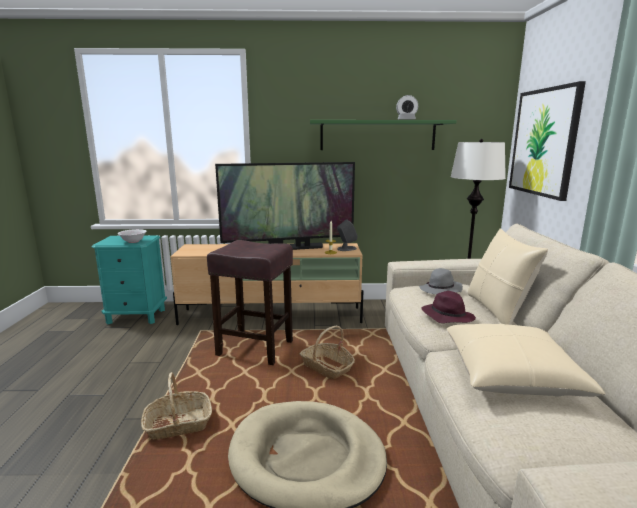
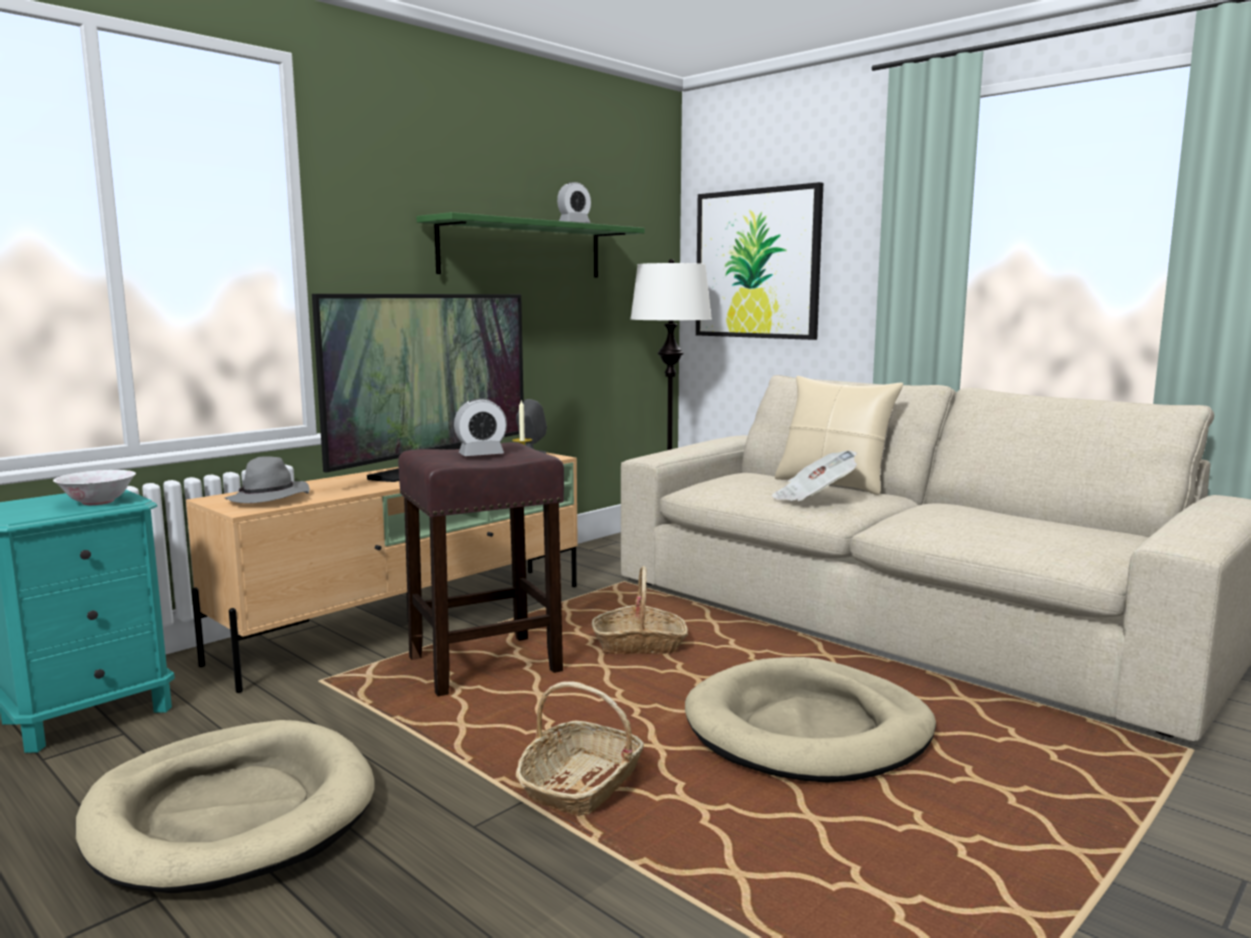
camera: 45 degrees left, 5 degrees down
(96, 371) = (231, 813): none -> beige dog bed
(251, 248) = (481, 454): none -> alarm clock
(440, 290) = (741, 480): grey hat -> grey hat (269, 499)
(446, 316) = (813, 498): purple hat -> newspaper
(511, 374) = (972, 520): beige pillow -> none

